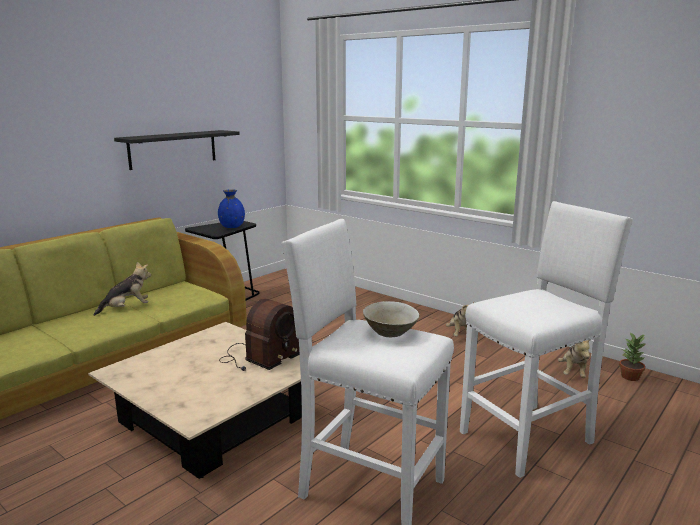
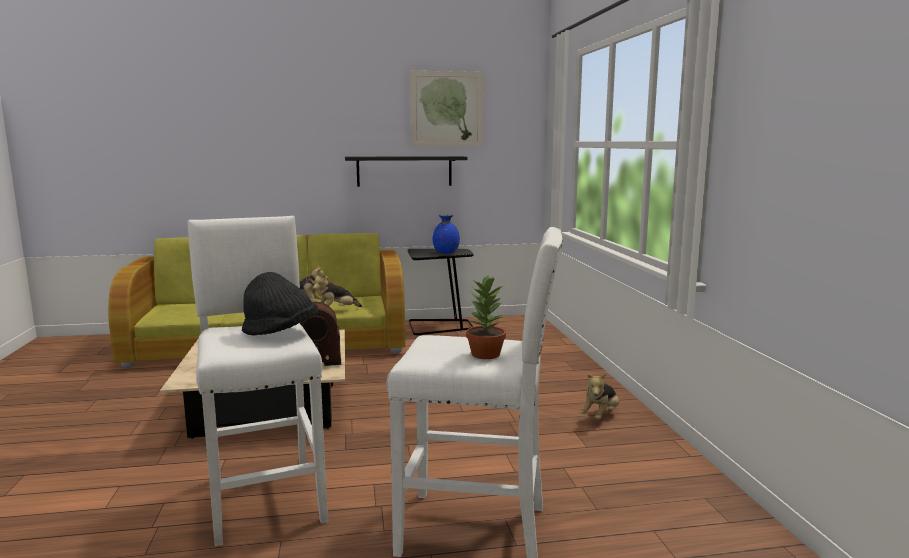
camera: 40 degrees right, 5 degrees down
(206, 83) = (447, 109): none -> picture
(390, 332) = (280, 333): beige bowl -> black hat
(573, 373) = (667, 499): plush toy -> plush toy (336, 311)
(630, 377) = (746, 537): potted plant -> potted plant (485, 354)

